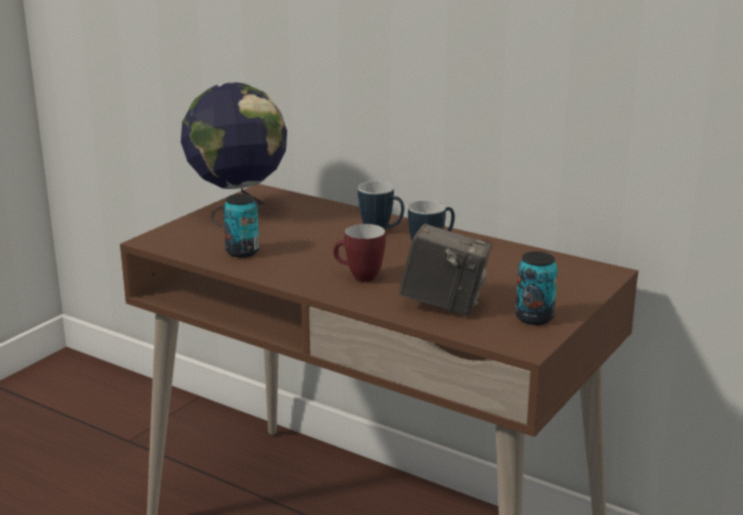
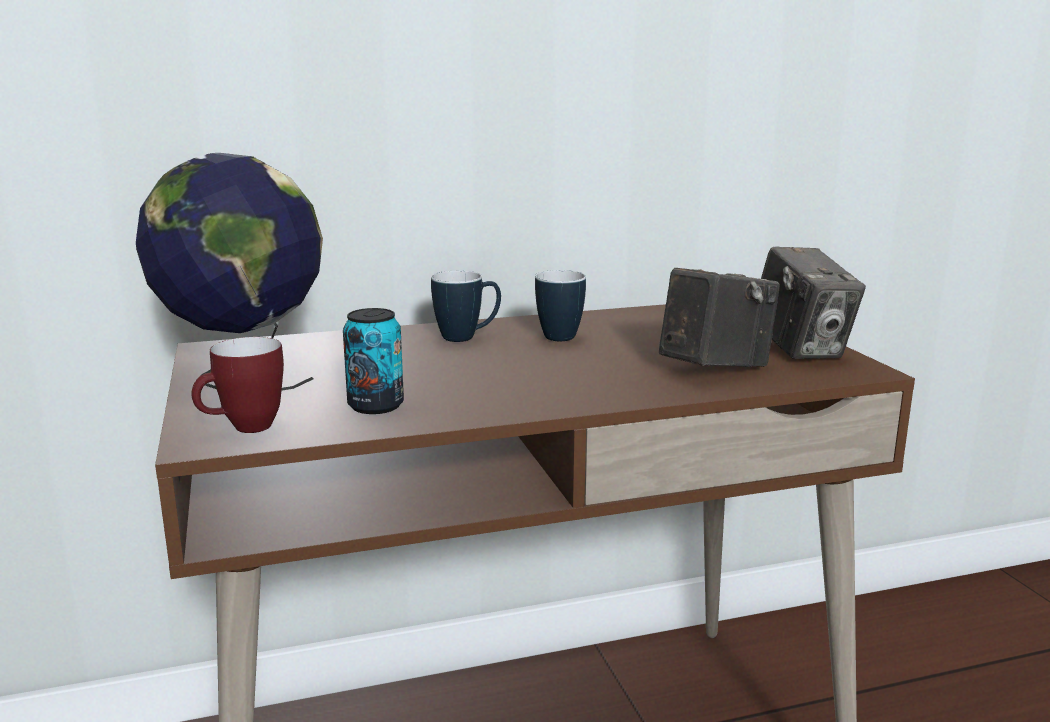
camera: 50 degrees left, 5 degrees down
(358, 277) = (575, 378): mug -> mug (243, 429)
(534, 317) = (800, 350): can -> camera

